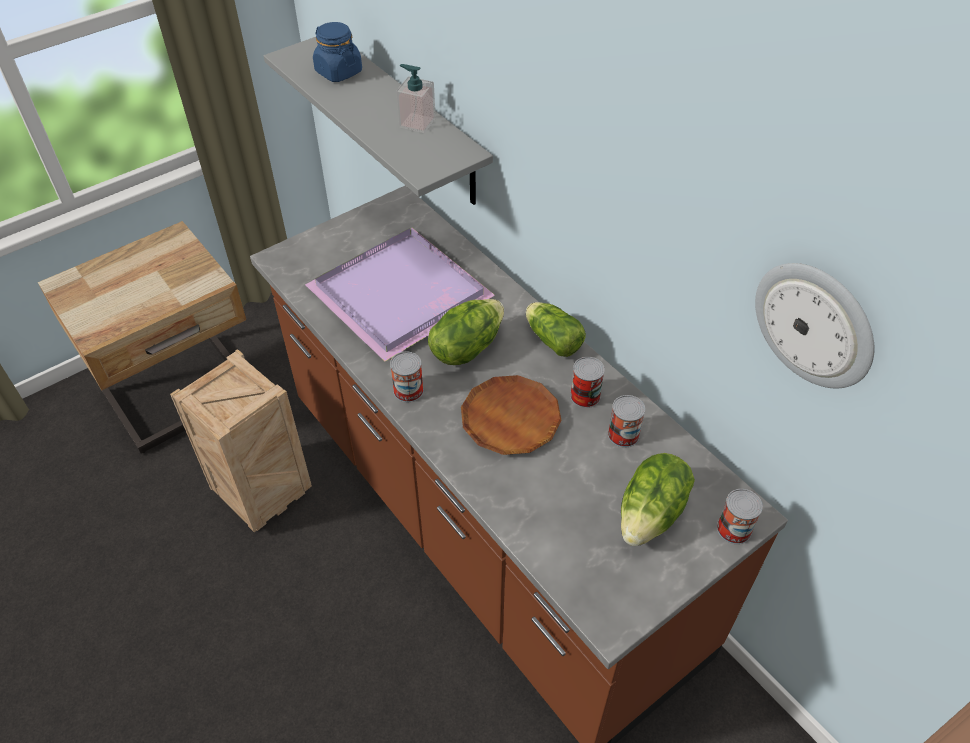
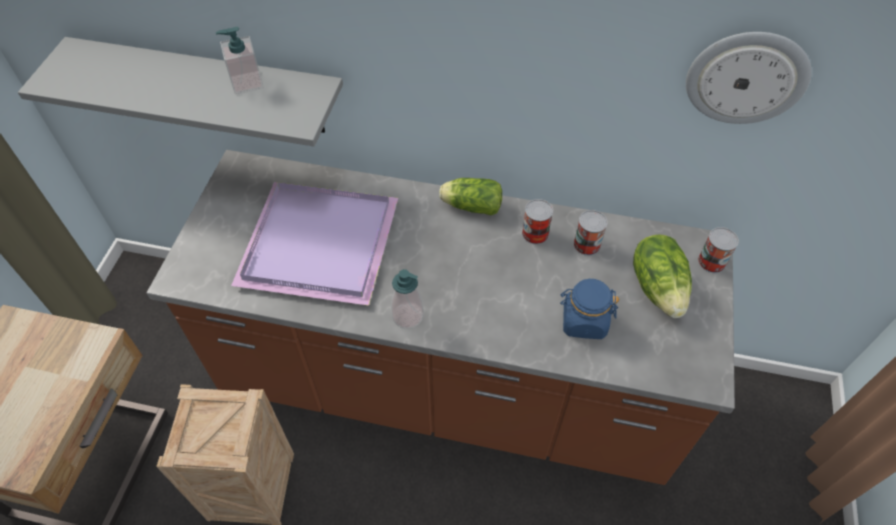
camera: 40 degrees left, 5 degrees up
(338, 72) = (118, 72): blue jar -> blue jar (583, 321)
(408, 390) = (407, 316): can -> soap dispenser
(466, 347) = (416, 253): lettuce -> none
(510, 419) = (503, 286): brown plate -> none

